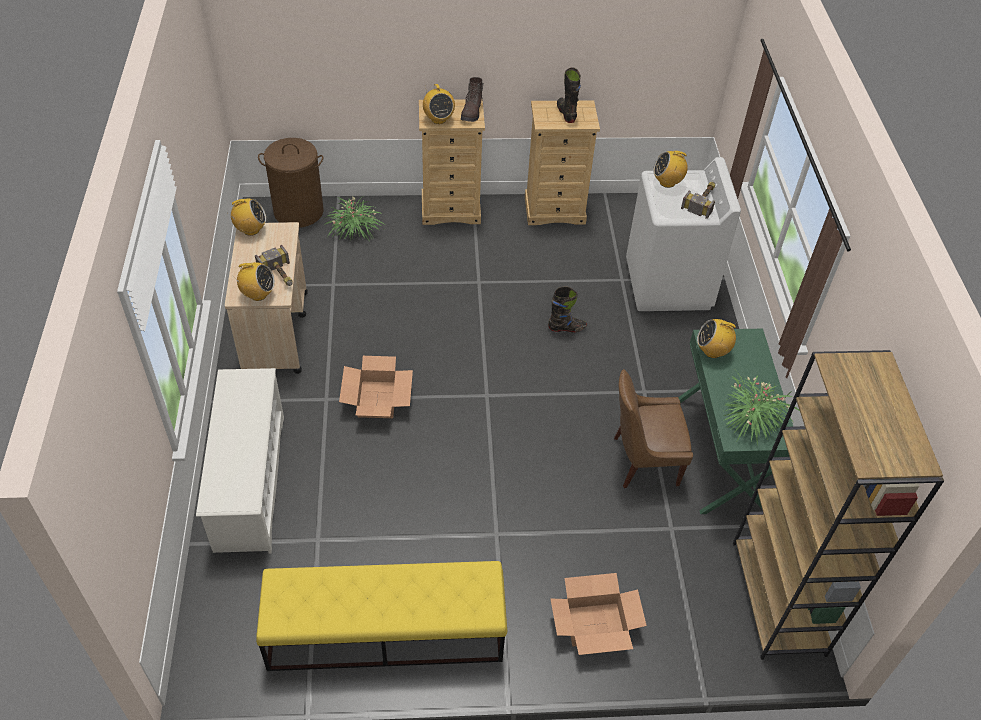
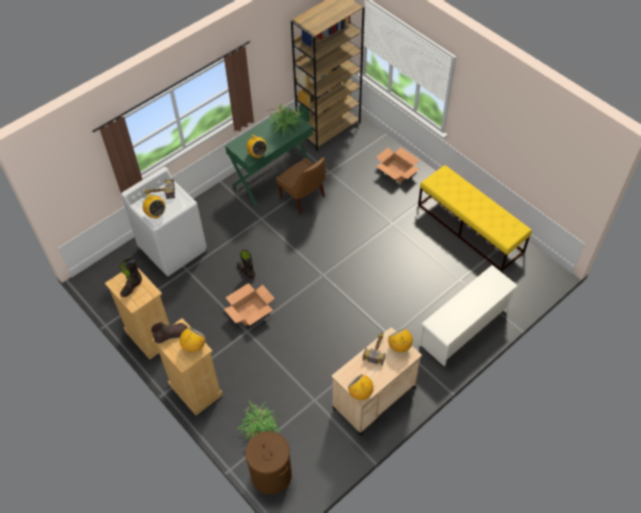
camera: 125 degrees left, 5 degrees up
(377, 399) = (369, 316): cardboard box -> cardboard box (250, 311)

